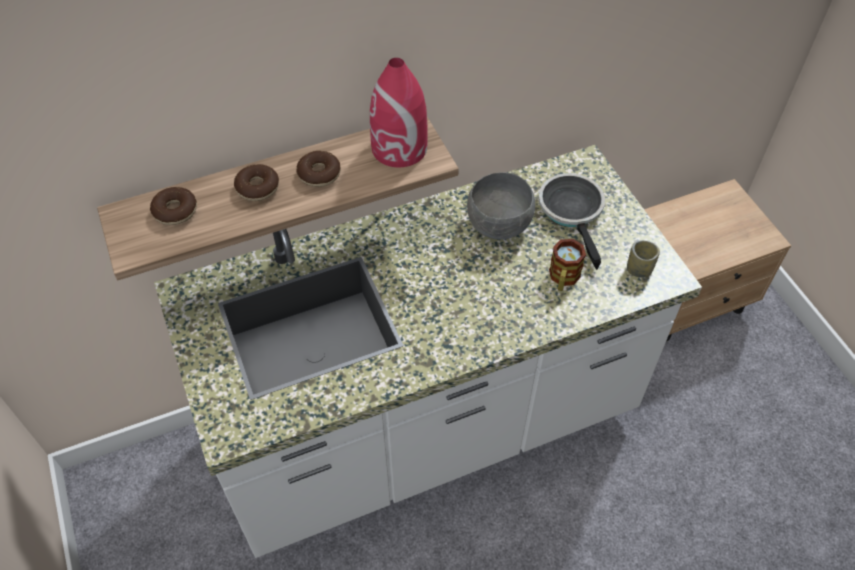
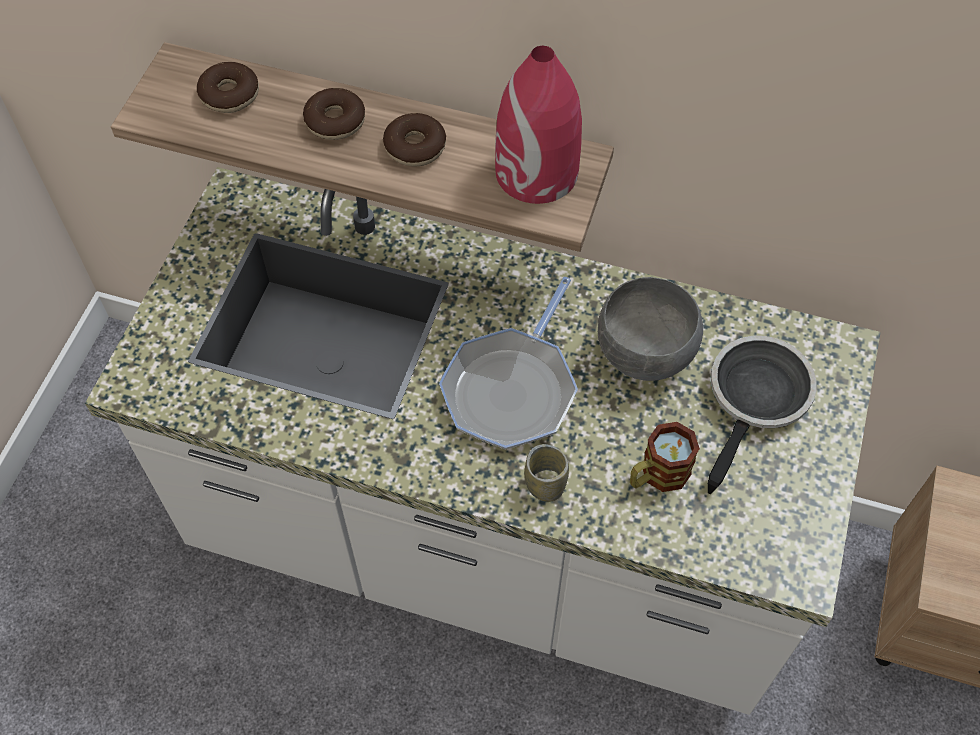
camera: 40 degrees right, 5 degrees up
(450, 287) = (512, 388): none -> frying pan
(639, 269) = (768, 534): cup -> cup (545, 485)

